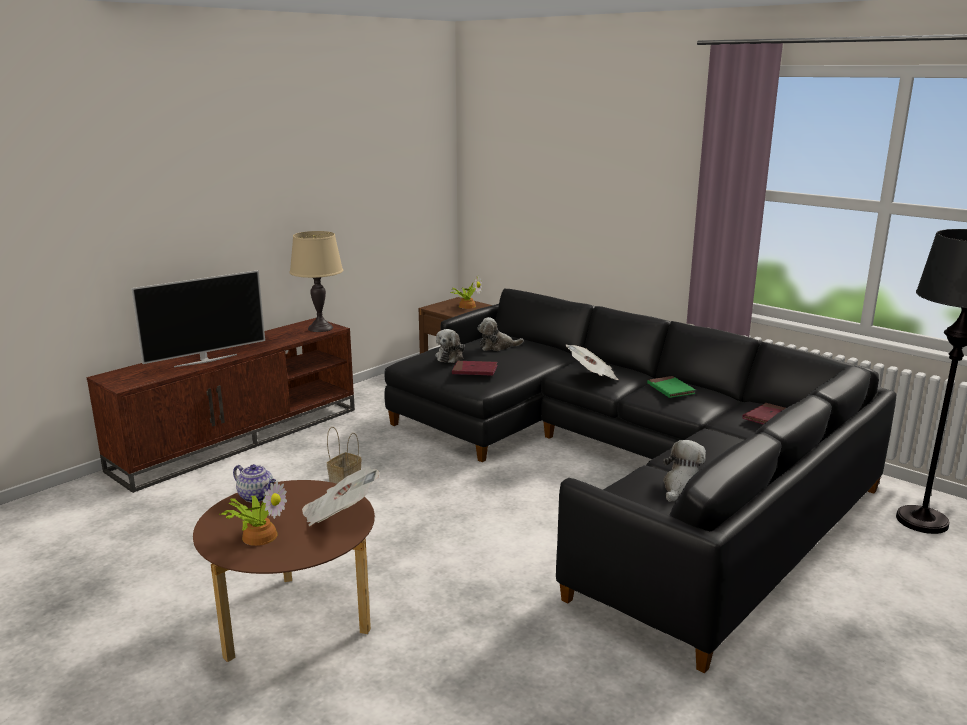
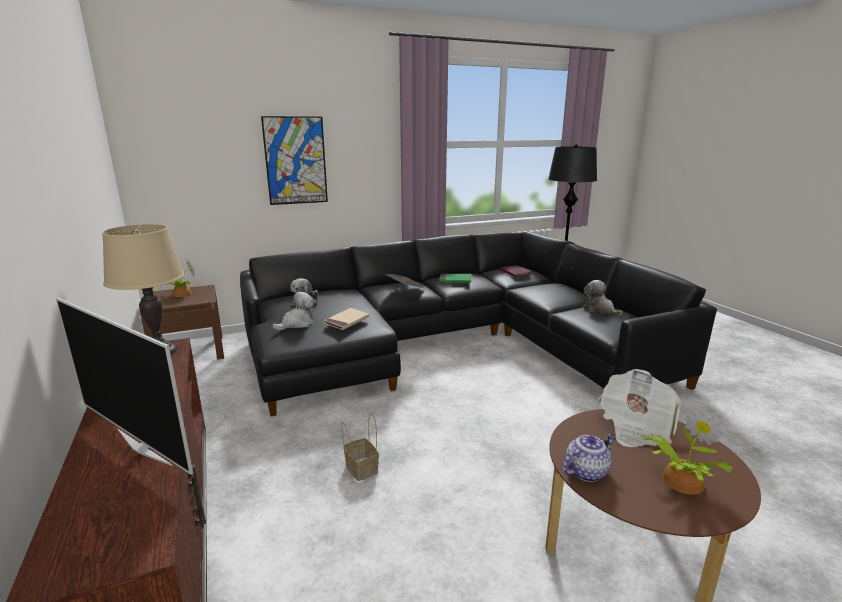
camera: 65 degrees left, 0 degrees up
(205, 360) = (145, 446): television -> television turned 135 degrees clockwise
(450, 357) = (297, 324): plush toy -> plush toy turned 90 degrees counterclockwise
(474, 370) = (347, 321): red book -> beige book
(590, 193) = (295, 161): none -> picture

